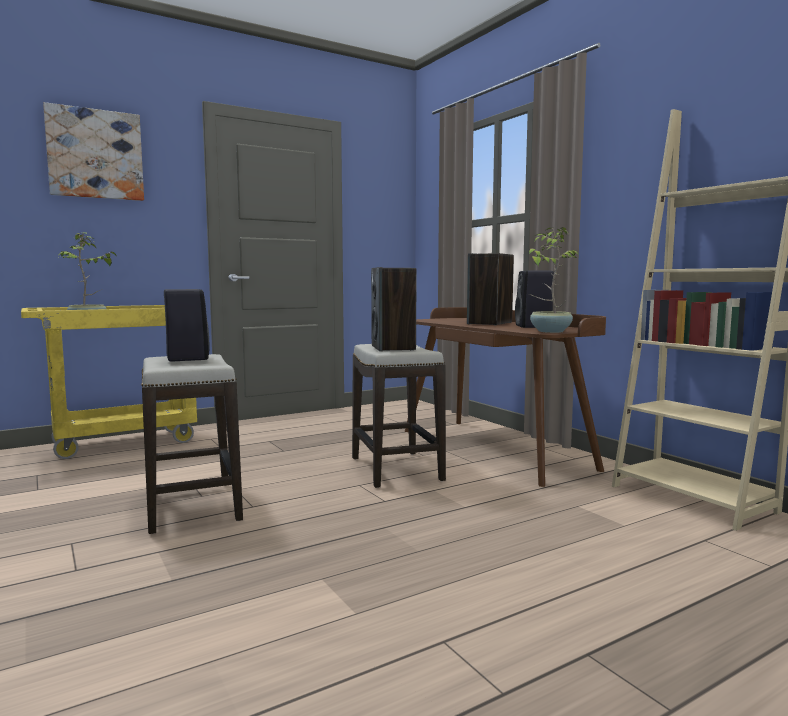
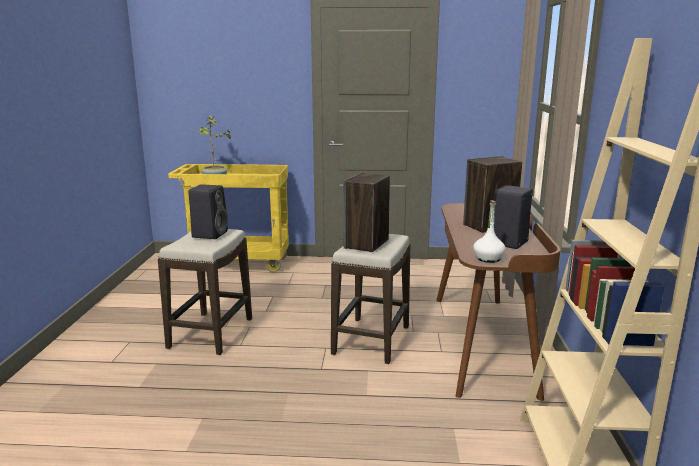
camera: 35 degrees right, 10 degrees up
(95, 154) = (231, 51): picture -> none
(549, 331) = (488, 258): potted plant -> white bottle

